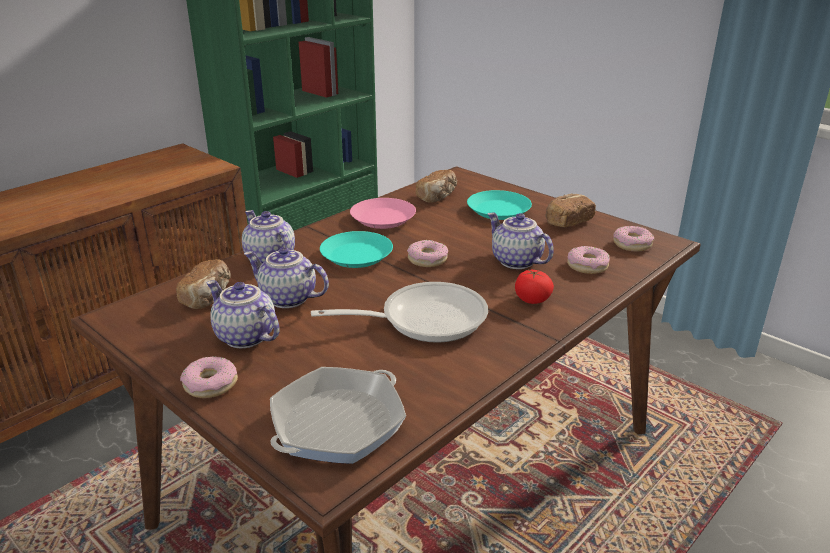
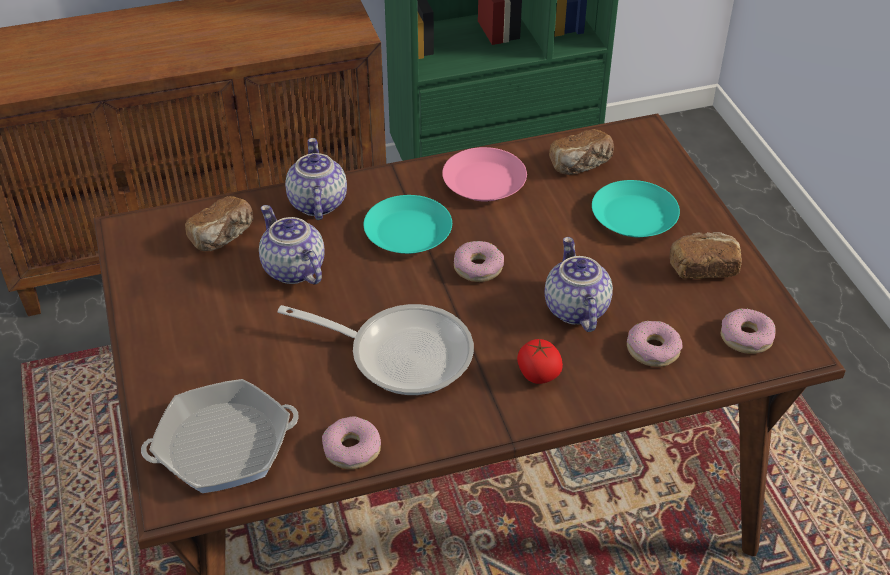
camera: 30 degrees right, 15 degrees up
(210, 384) = (153, 351): donut -> donut (352, 449)
(244, 337) = (218, 305): teapot -> none

